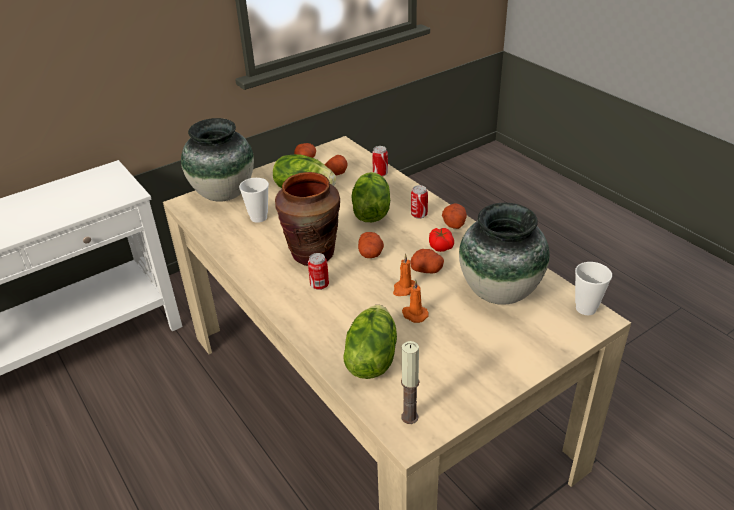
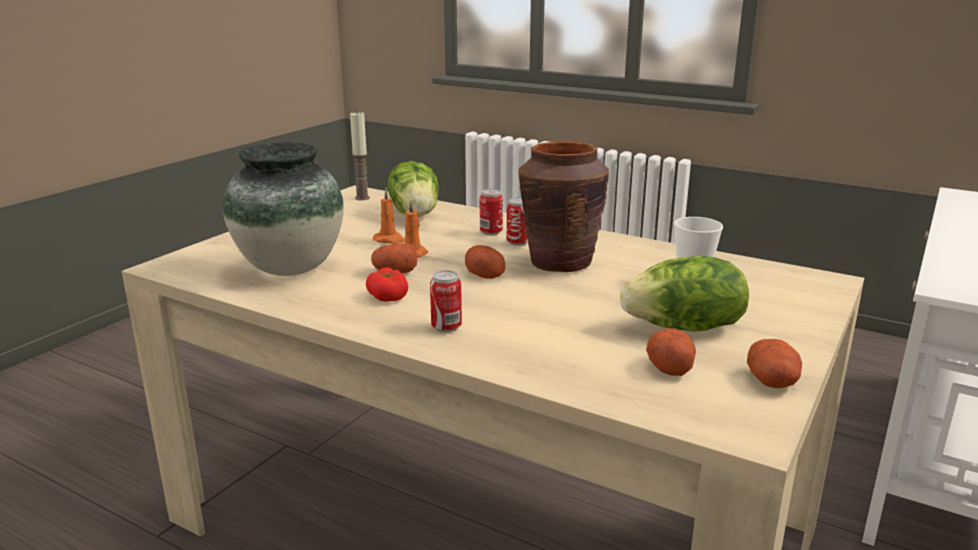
camera: 155 degrees right, 15 degrees down
(224, 194) = (800, 300): vase -> none
(370, 212) = (532, 317): lettuce -> none
(380, 173) = (581, 383): can -> can (491, 232)
(454, 223) = (379, 326): potato -> none
(586, 308) = (176, 271): cup -> none

